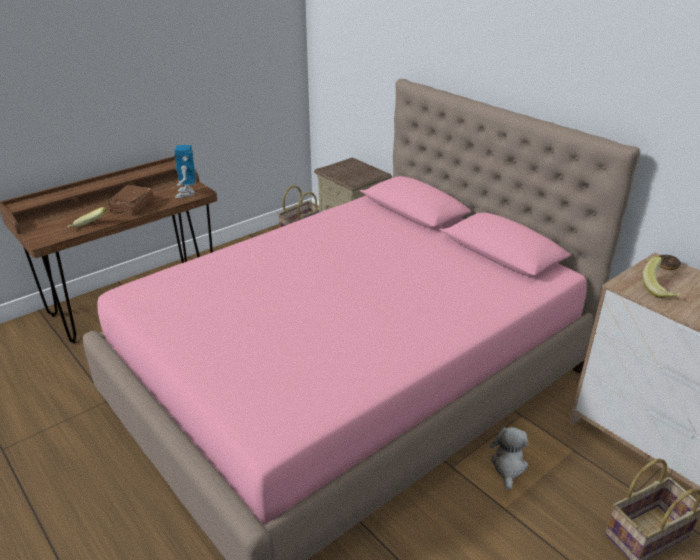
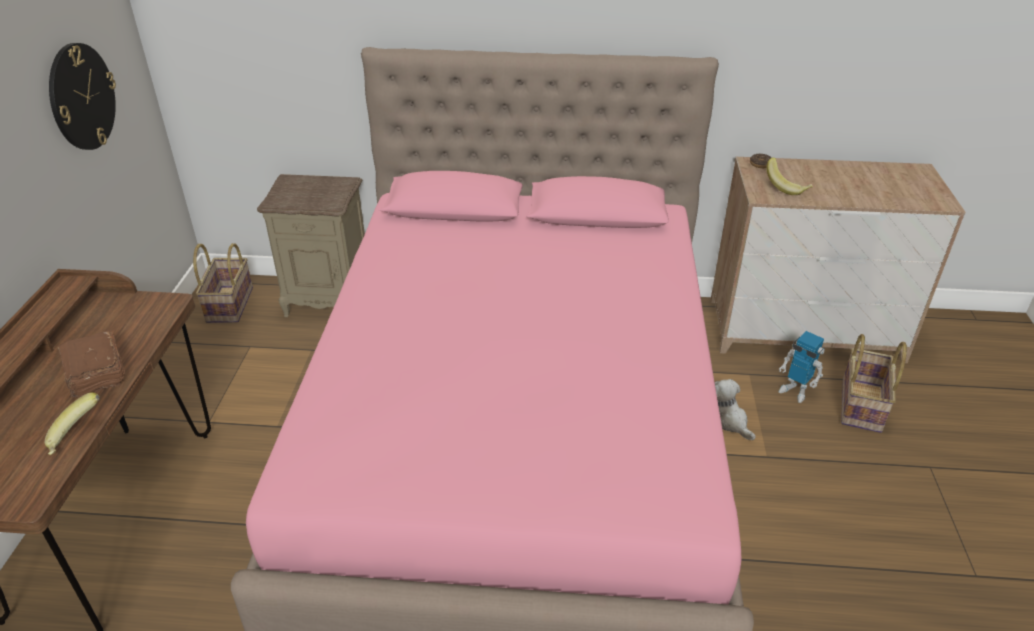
camera: 45 degrees left, 5 degrees up
(187, 193) = (149, 315): toy robot -> toy robot (795, 390)
(239, 68) = (82, 97): none -> wall clock

